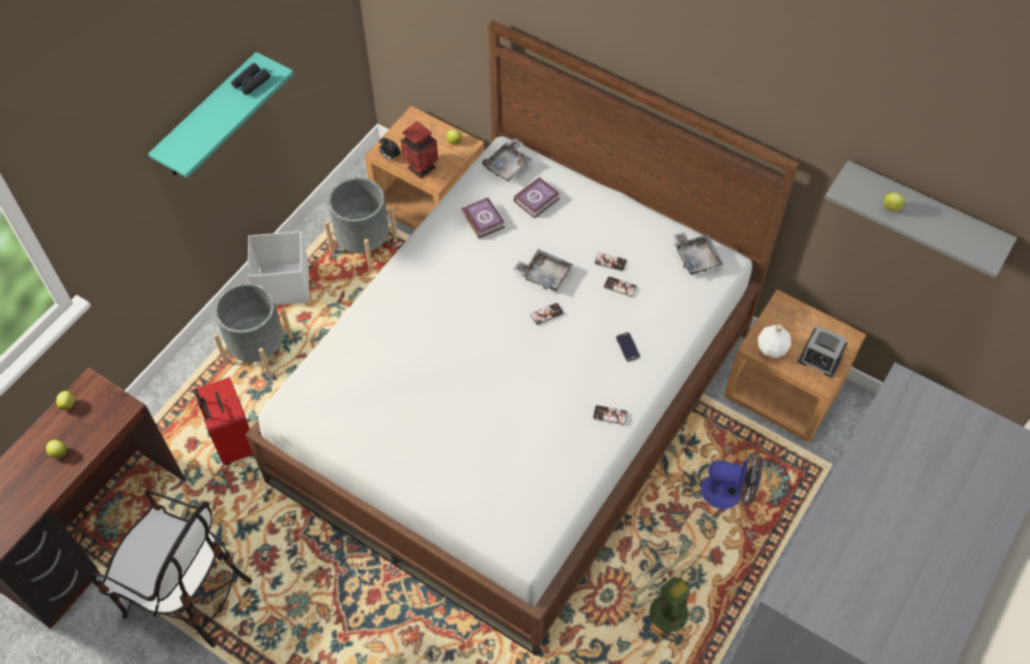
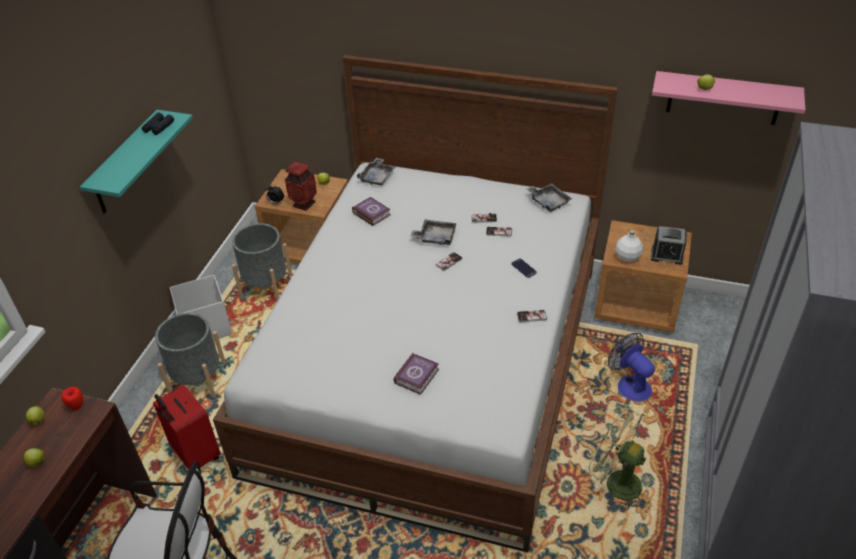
camera: 15 degrees left, 15 degrees down
(108, 397) = (77, 406): none -> apple
(538, 200) = (409, 193): book -> book (418, 376)
(729, 493) = (629, 384): fan -> fan turned 120 degrees counterclockwise
(922, 215) = (724, 98): grey shelf -> pink shelf

